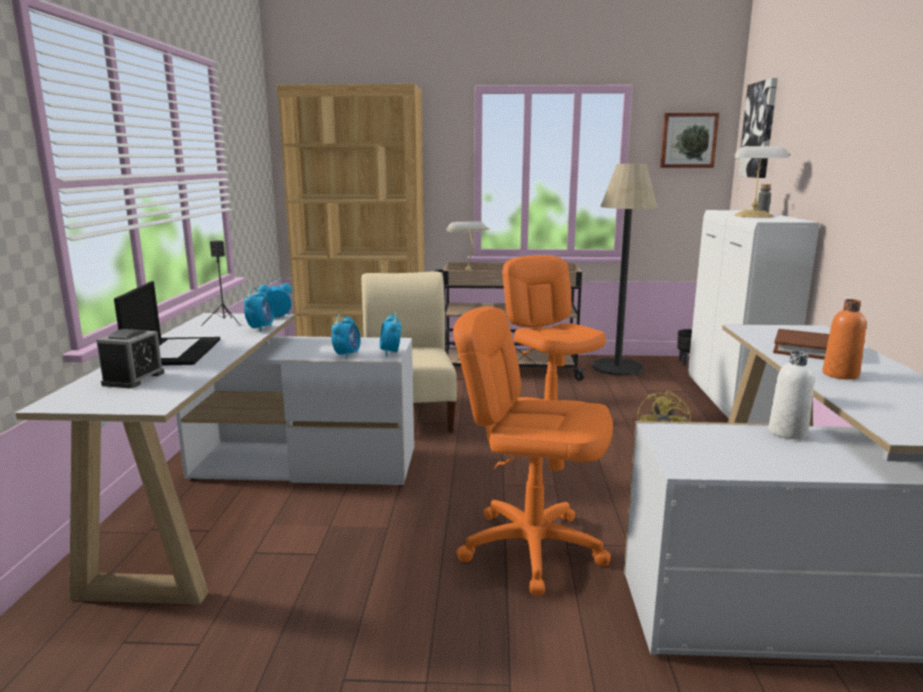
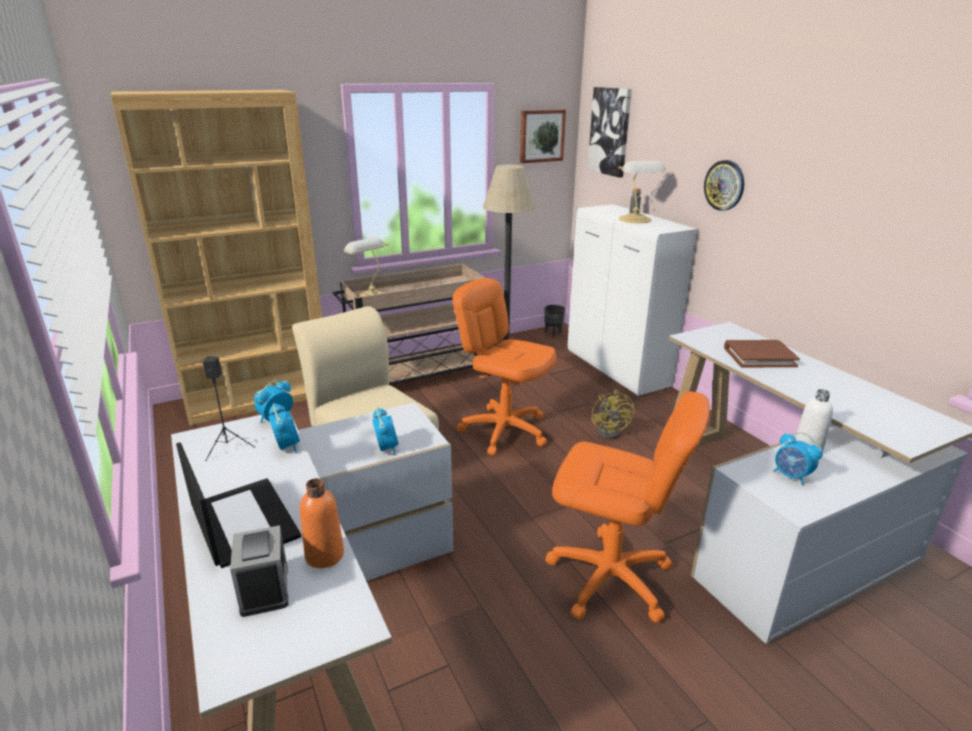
camera: 30 degrees left, 10 degrees up
(390, 352) = (423, 432): alarm clock -> alarm clock (791, 476)
(532, 548) = (610, 578): orange office chair -> orange office chair turned 150 degrees counterclockwise
(840, 375) = (805, 384): orange bottle -> orange bottle (324, 555)
(845, 164) = (724, 185): none -> wall clock

